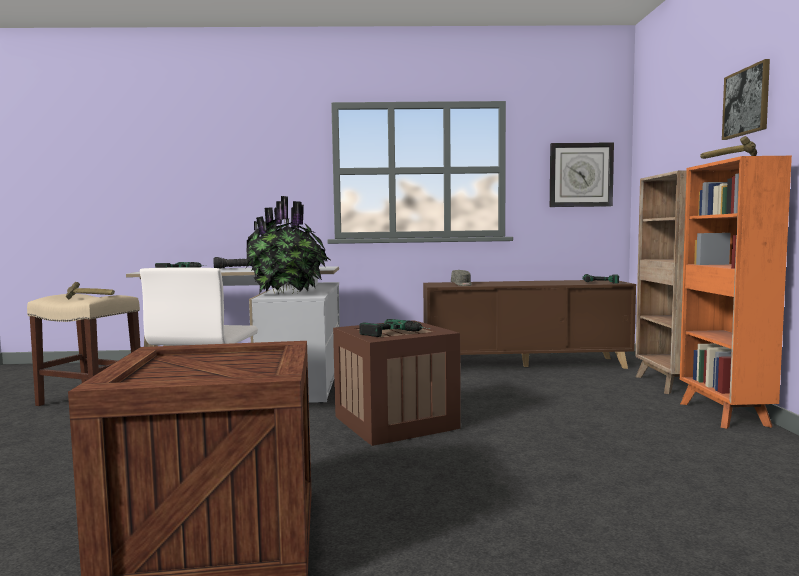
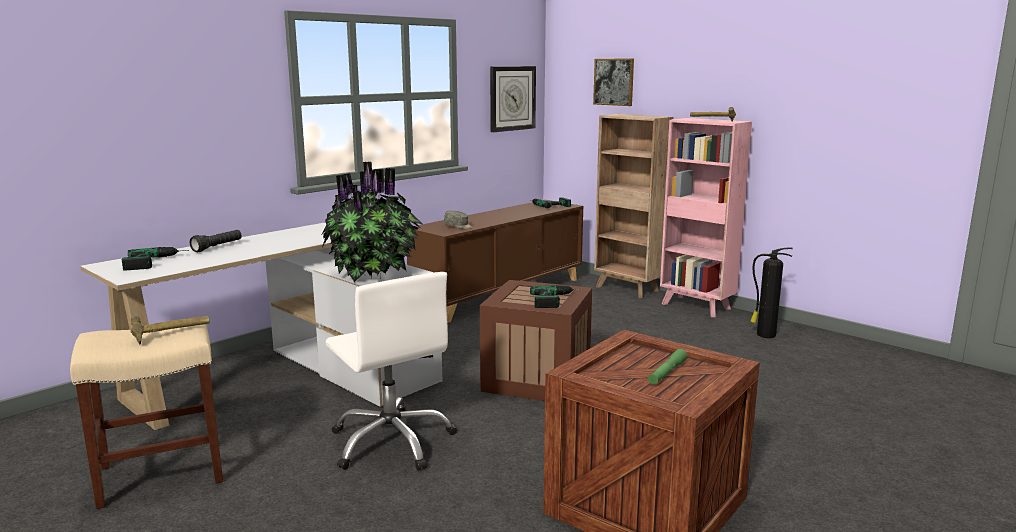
camera: 45 degrees left, 10 degrees up
(214, 369) = (667, 373): none -> green flashlight
(724, 415) = (697, 307): orange bookcase -> pink bookcase
(746, 101) = (701, 68): picture -> picture (614, 82)
(762, 461) = (764, 335): none -> fire extinguisher

